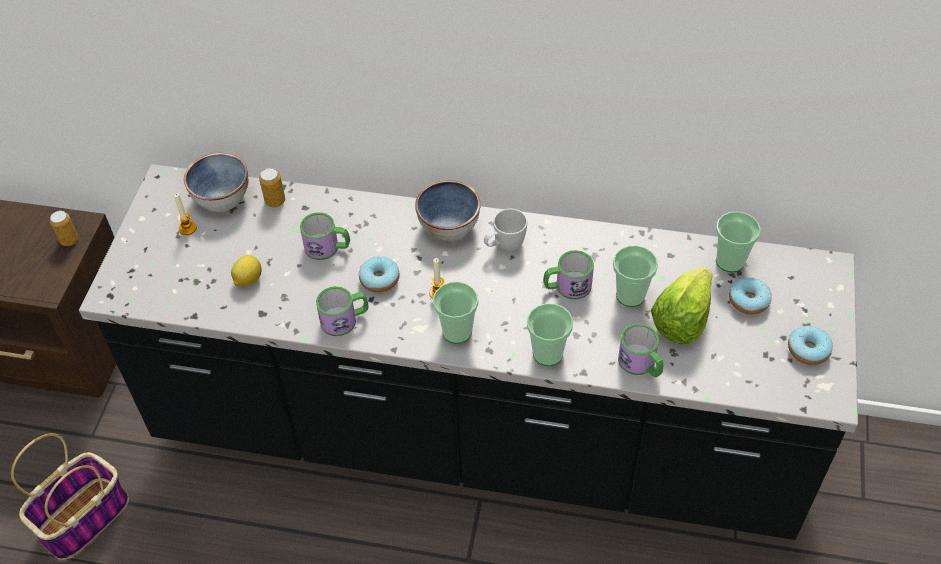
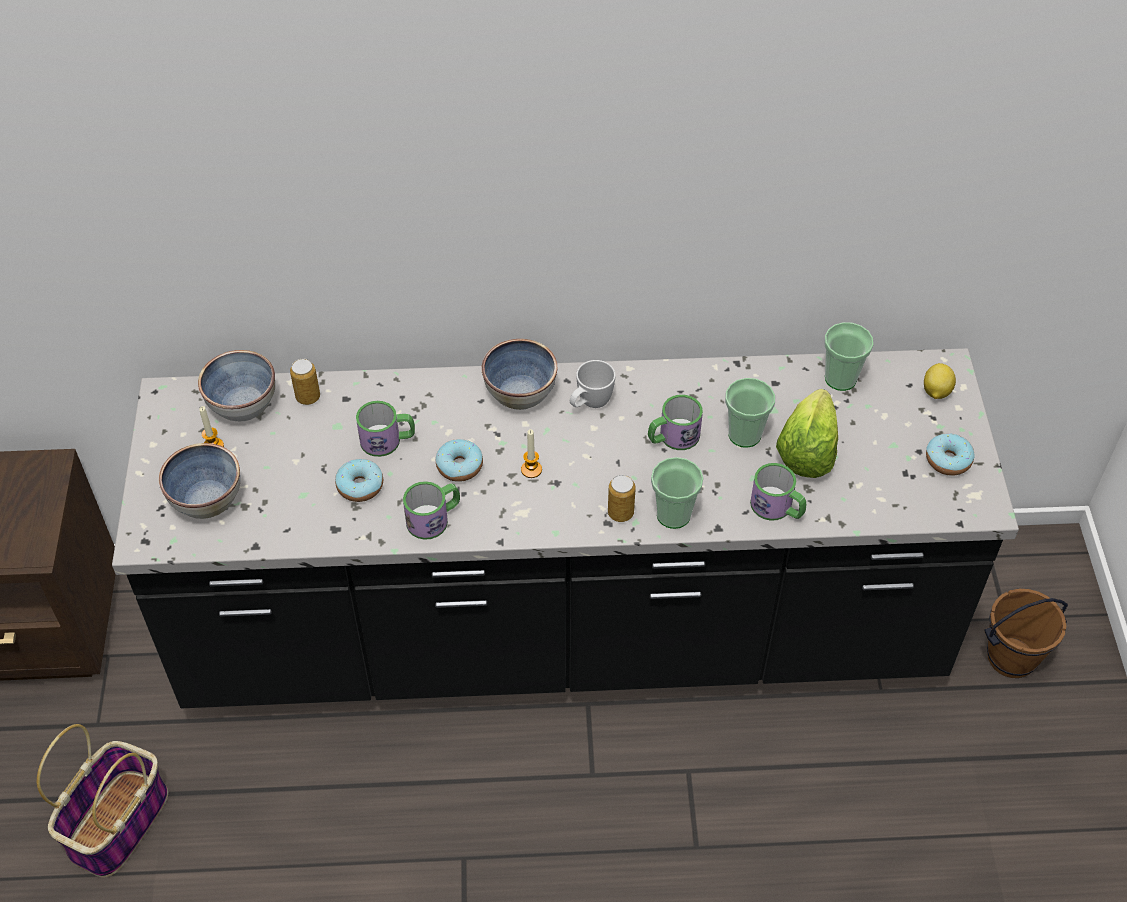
camera: 15 degrees left, 0 degrees up
(69, 240) = (40, 488): can -> can (620, 513)
(169, 269) = (207, 498): none -> bowl
(248, 280) = (305, 494): lemon -> lemon (935, 392)
(457, 331) = (565, 509): cup -> none
(748, 301) = (872, 418): donut -> donut (360, 486)
(860, 535) = (1011, 658): none -> brown bucket

